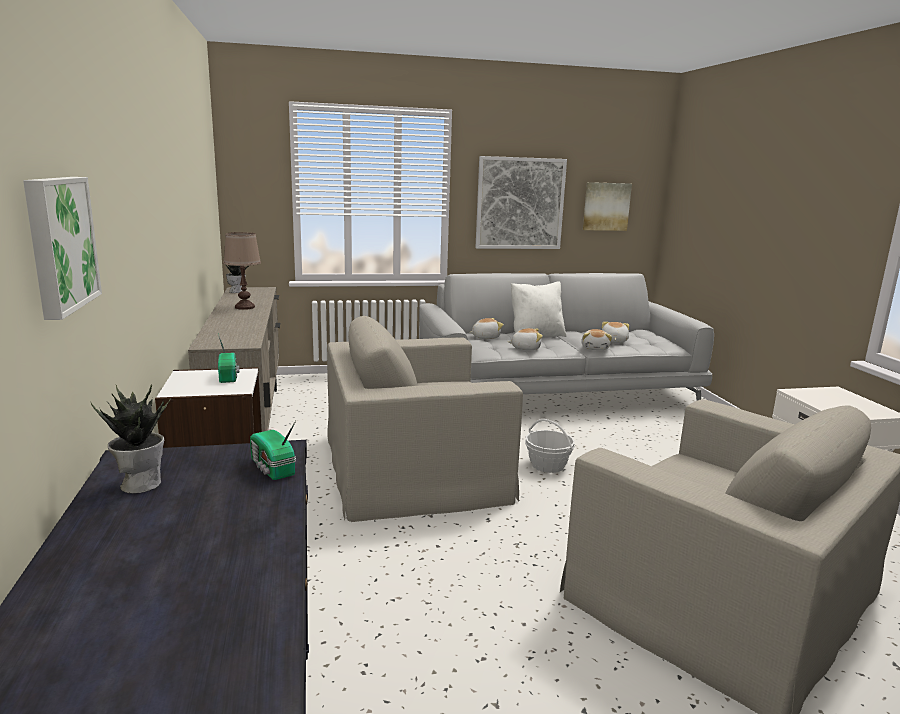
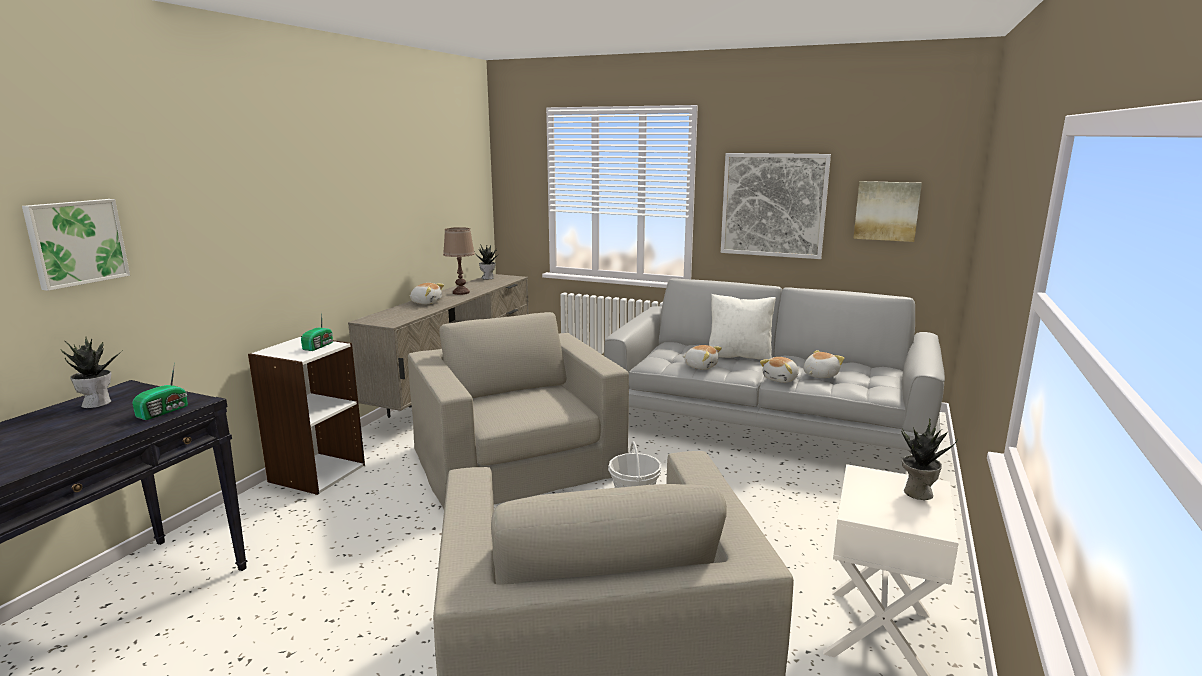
camera: 35 degrees right, 0 degrees up
(272, 468) = (164, 411): radio -> radio turned 150 degrees counterclockwise
(413, 466) = (517, 459): beige armchair -> beige armchair turned 45 degrees clockwise
(485, 337) = (682, 349): plush toy -> plush toy (426, 302)
(840, 396) = (916, 492): none -> potted plant

